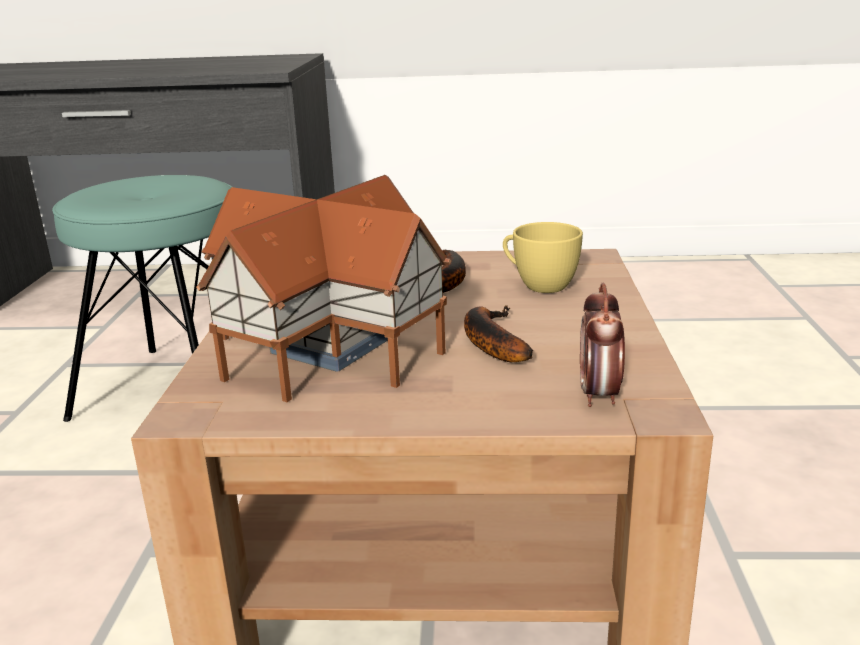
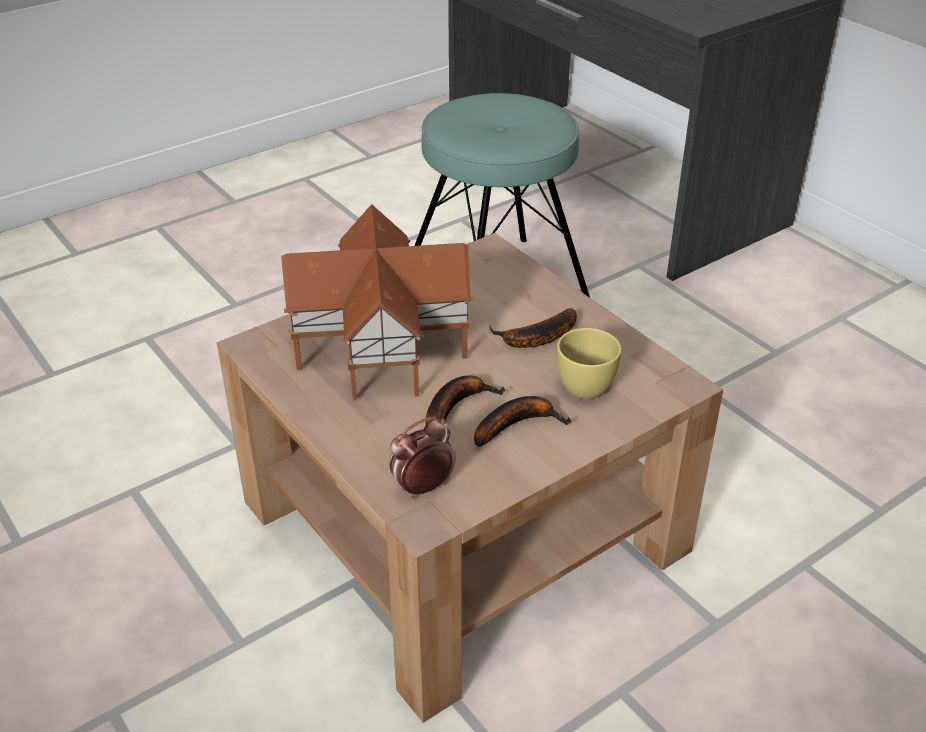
camera: 50 degrees right, 15 degrees up
(557, 325) = (517, 424): none -> banana

